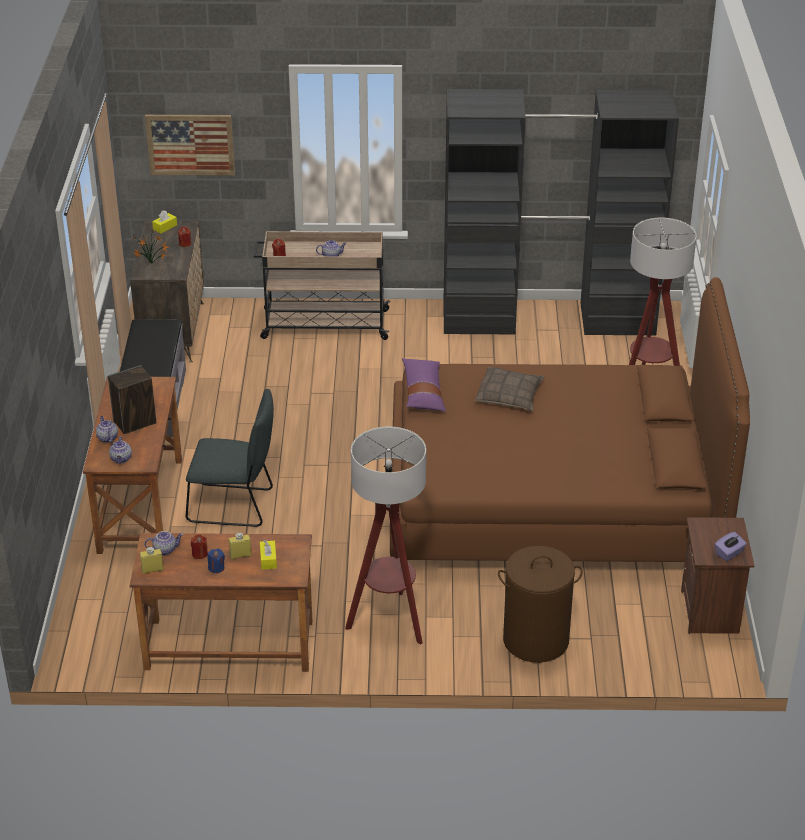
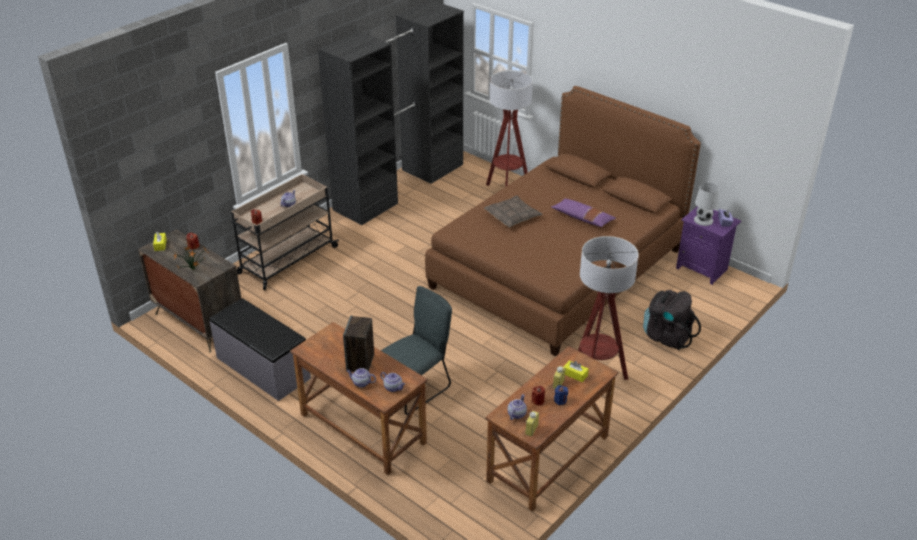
camera: 50 degrees left, 0 degrees up
(190, 144) = (157, 169): picture -> none
(423, 392) = (470, 242): purple pillow -> purple pillow (582, 218)
(535, 640) = (667, 336): brown laundry basket -> black backpack
(708, 535) = (703, 220): none -> white table lamp
(711, 611) = (702, 268): brown nightstand -> purple nightstand

